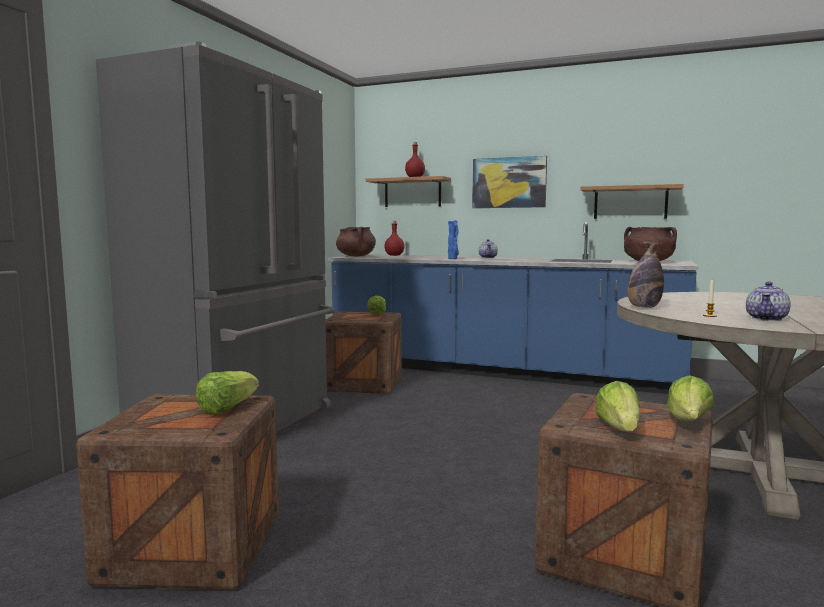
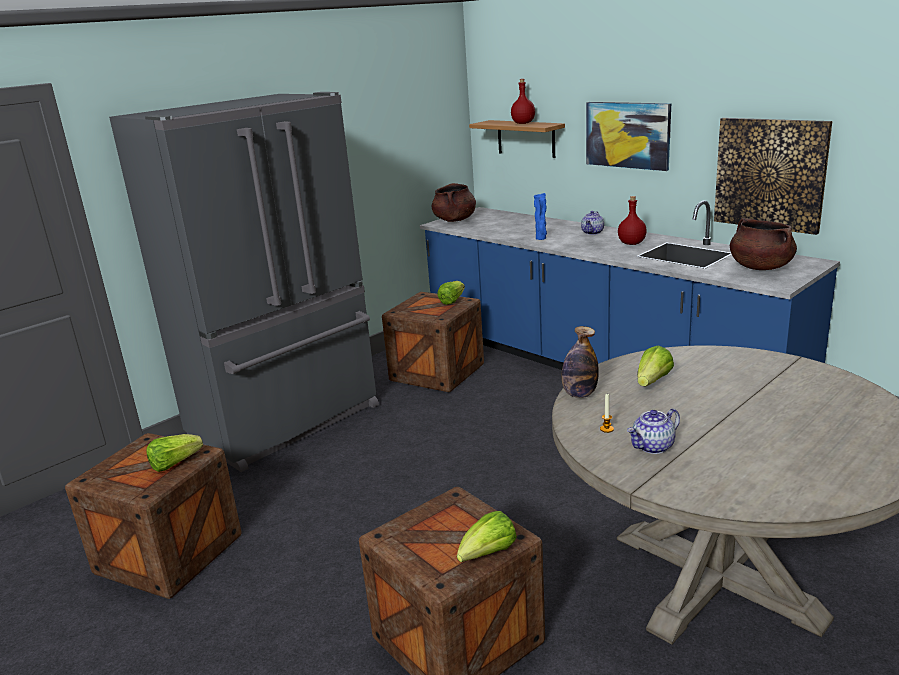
camera: 25 degrees right, 15 degrees up
(394, 255) = (501, 217): red bottle -> red bottle (632, 243)
(619, 429) = (418, 550): lettuce -> lettuce (653, 382)
(630, 202) = (770, 174): shelf -> picture

